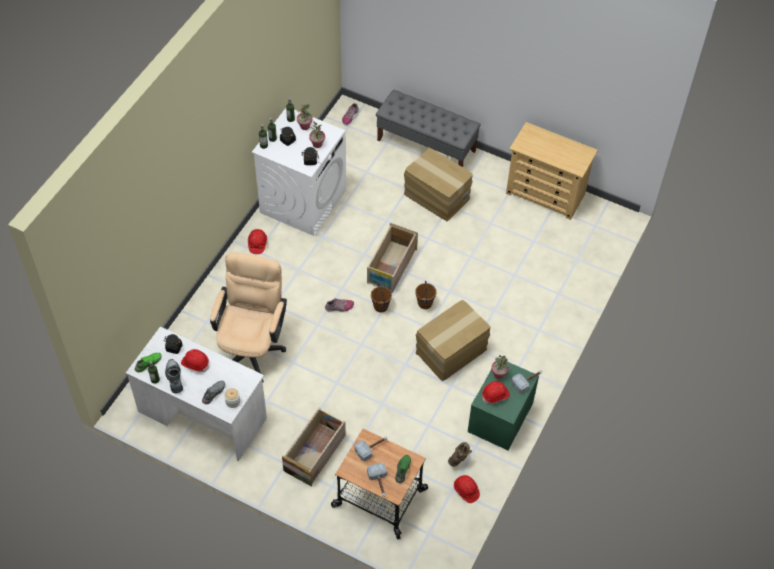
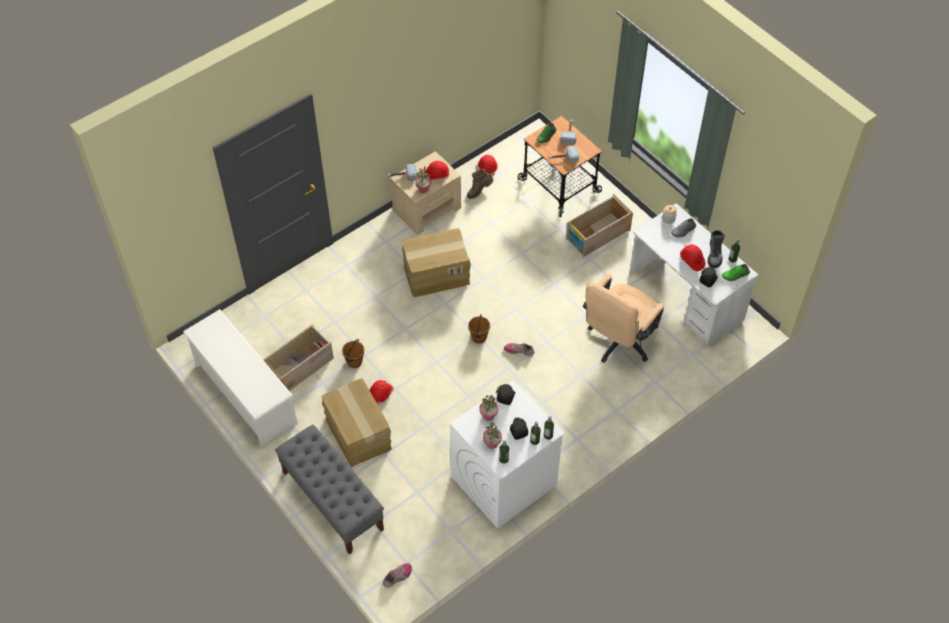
camera: 155 degrees left, 0 degrees up
(257, 244) = (574, 447): red hard hat -> red hard hat (381, 394)
(391, 266) = (448, 373): crate -> crate (300, 367)
(425, 303) = (435, 325): brown bucket -> brown bucket (354, 362)
(500, 417) = (427, 209): green nightstand -> beige nightstand
(545, 194) = (245, 393): beige dresser -> white shoe rack

